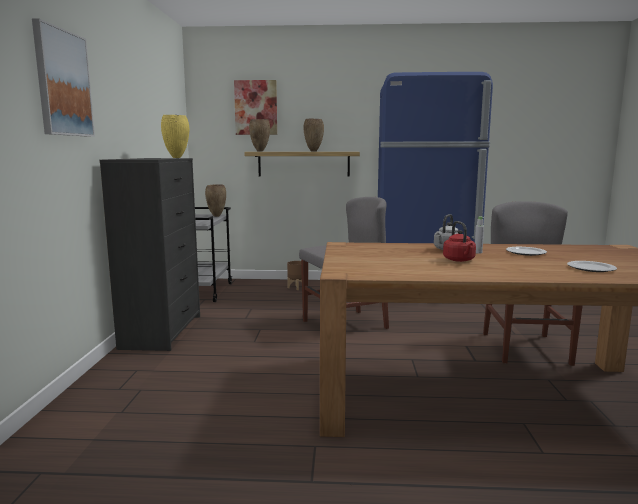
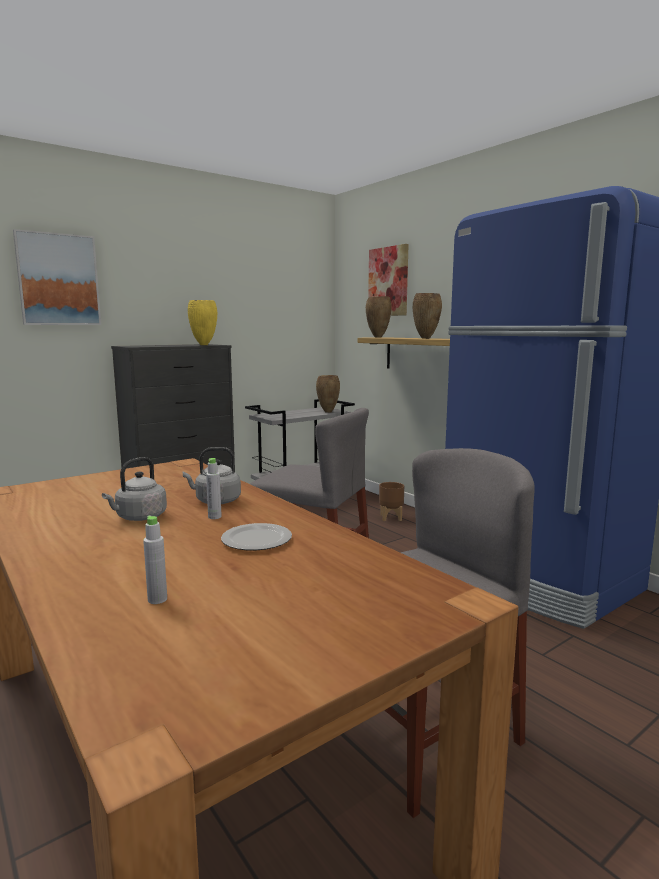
camera: 50 degrees right, 0 degrees up
(459, 260) = (139, 517): red kettle -> grey kettle
(591, 268) = (157, 599): plate -> grey bottle

